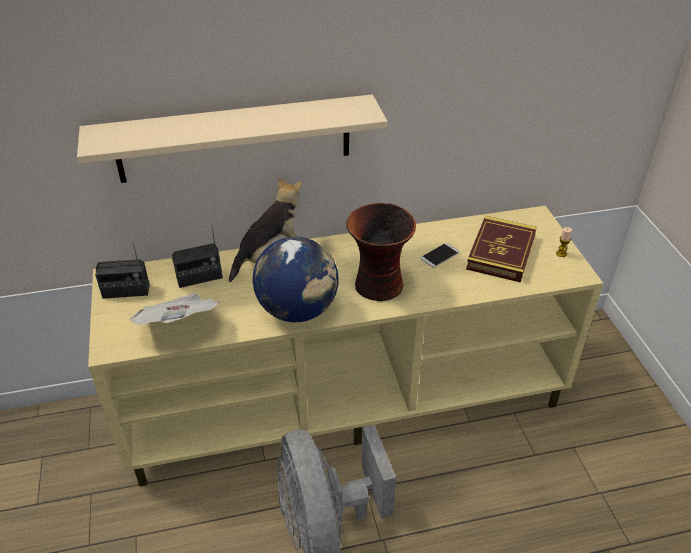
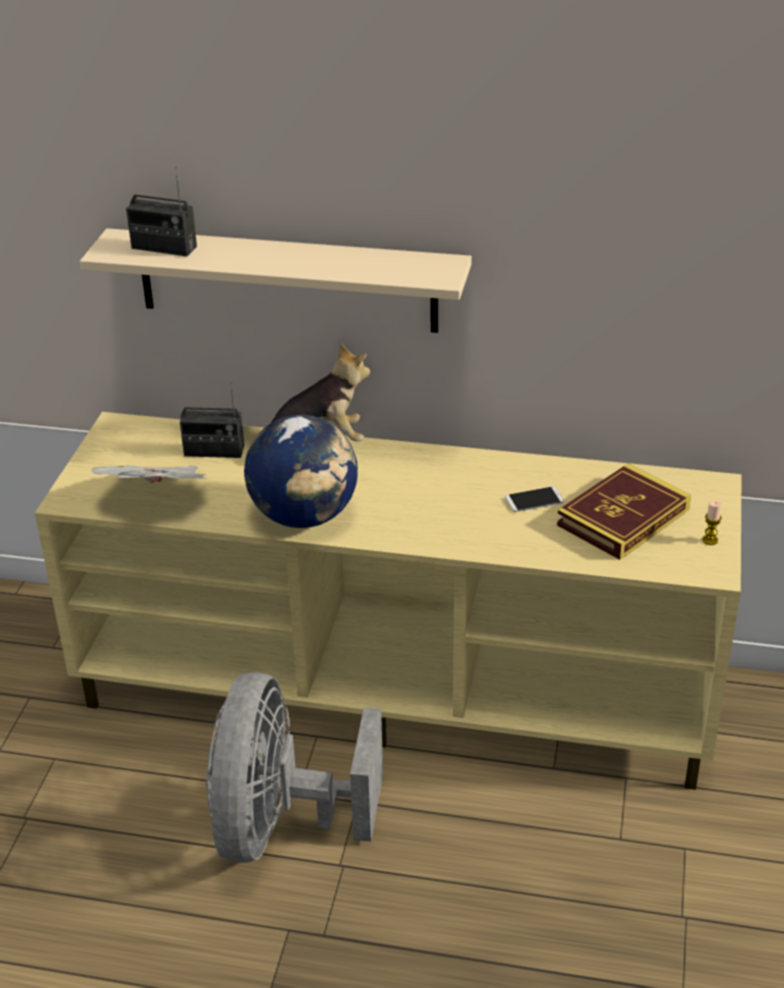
camera: 25 degrees right, 5 degrees down
(126, 291) = (122, 445): radio -> radio (164, 247)
(378, 286) = (424, 516): vase -> none

